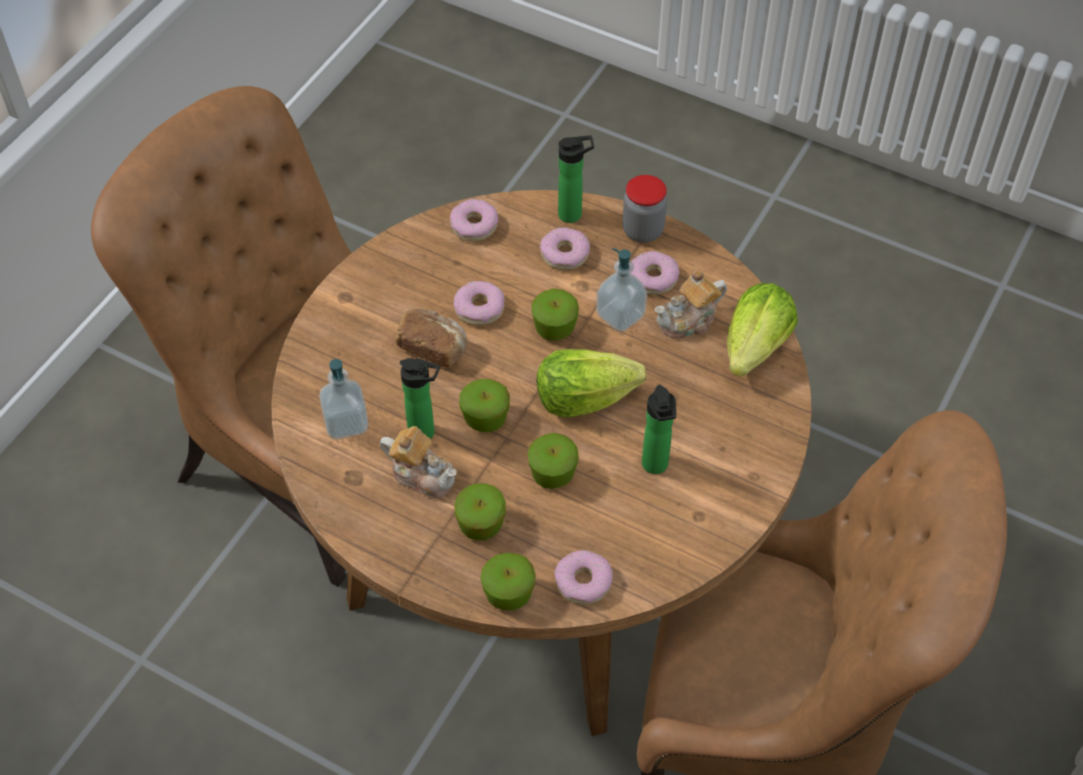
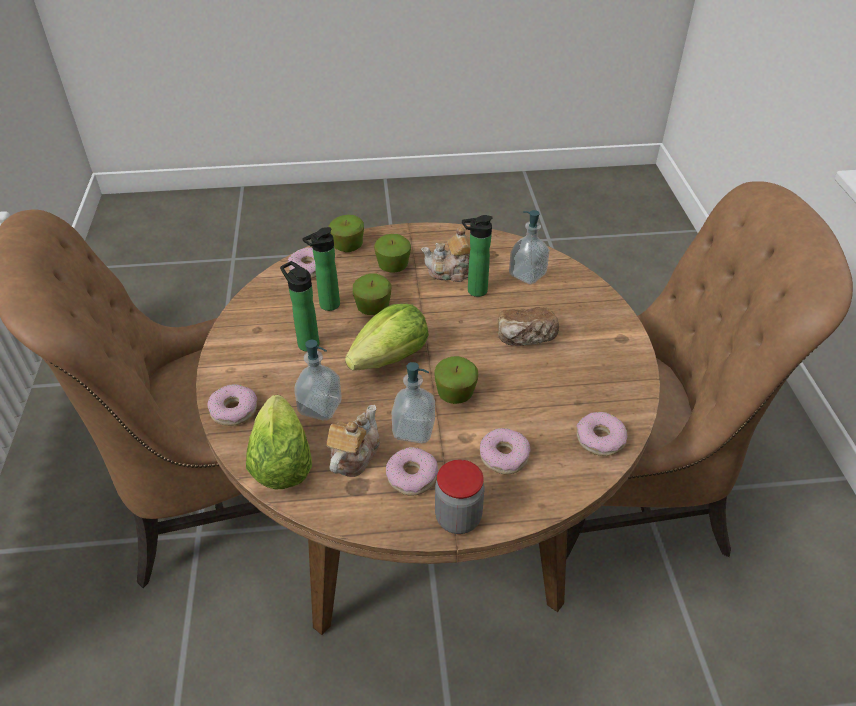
camera: 145 degrees right, 10 degrees down
(479, 309) = (523, 378): donut -> donut (234, 410)
(485, 419) = (445, 316): apple -> none
(573, 214) = (533, 499): bottle -> bottle (327, 306)
(689, 382) = (320, 407): none -> soap dispenser

